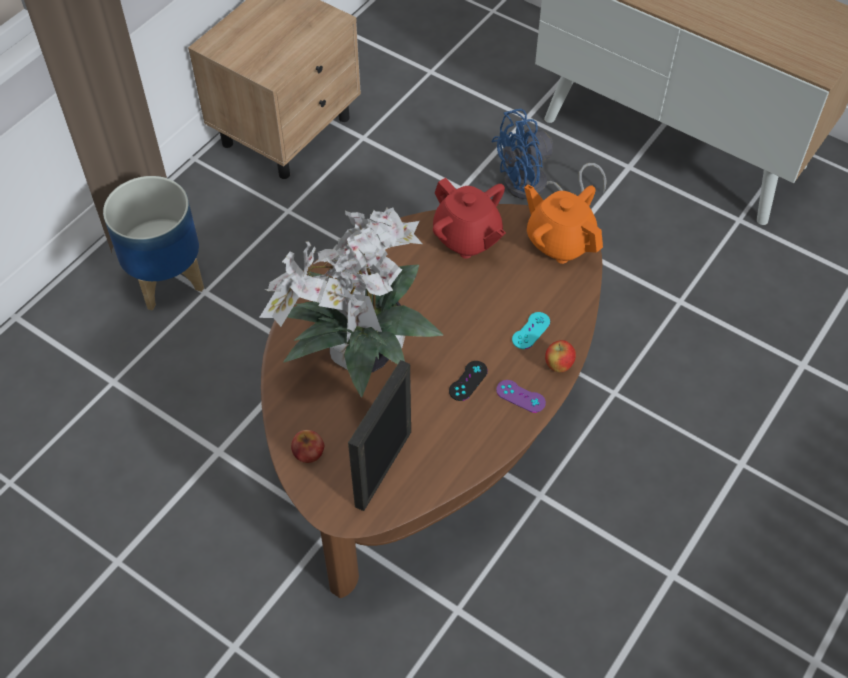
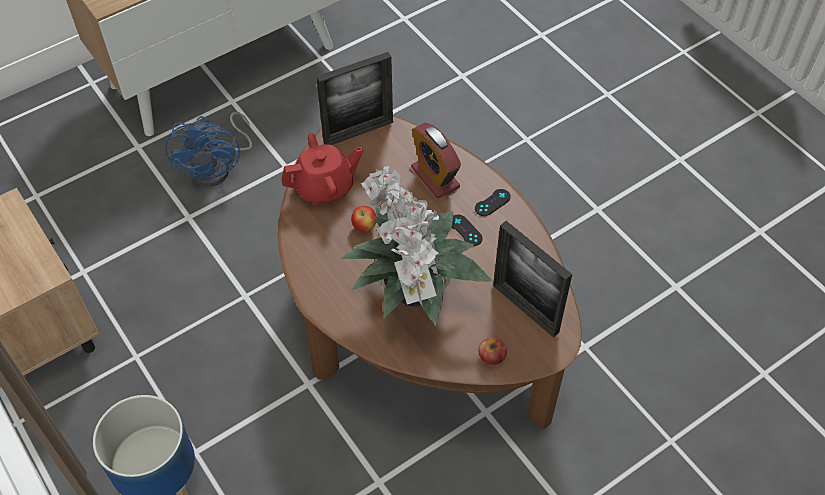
camera: 70 degrees left, 0 degrees up
(520, 396) = (492, 202): purple game controller -> black game controller
(531, 330) = (435, 177): turquoise game controller -> alarm clock
(558, 366) = (474, 171): apple -> apple (364, 227)
(559, 242) = (358, 132): orange teapot -> picture frame

